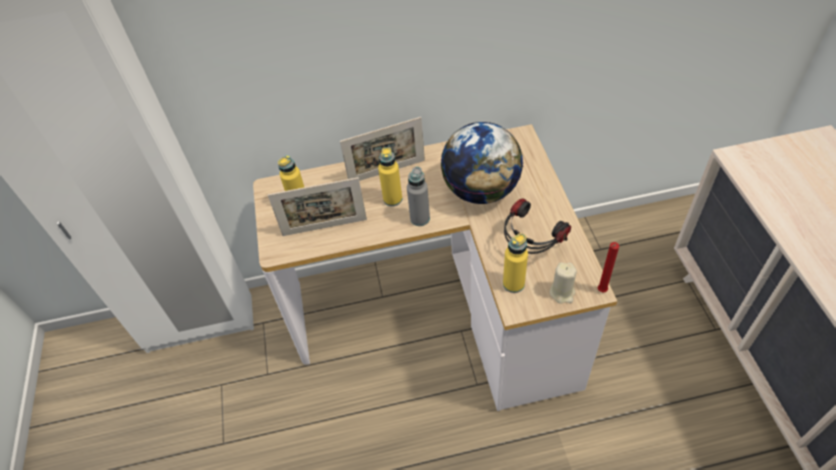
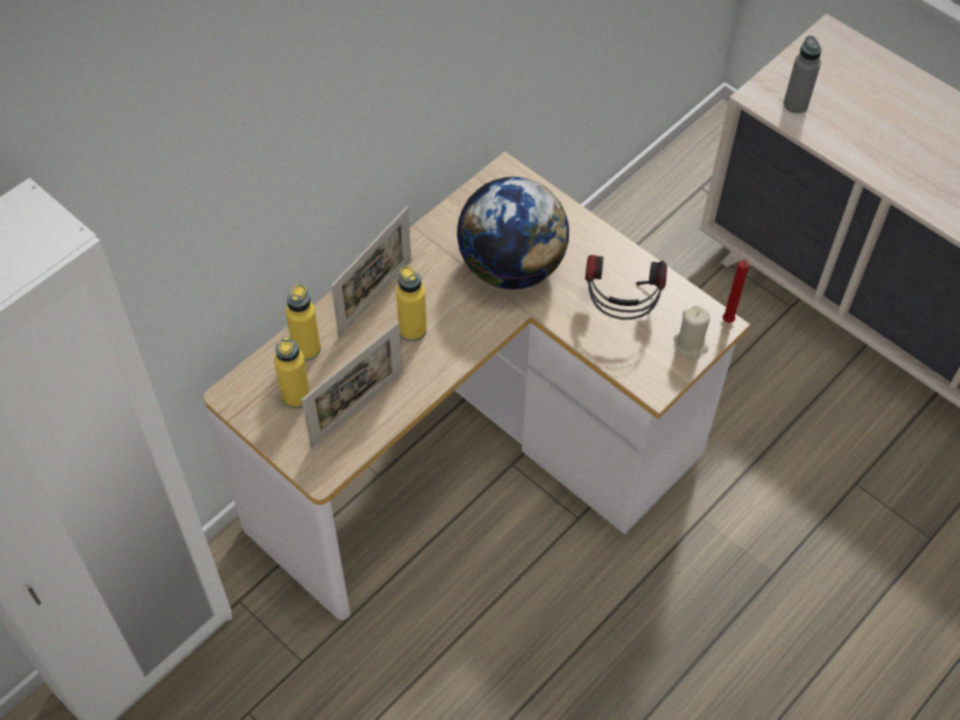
camera: 40 degrees left, 5 degrees up
(420, 218) = (466, 338): grey bottle -> grey bottle (795, 104)
(513, 284) = (633, 361): yellow bottle -> yellow bottle (306, 349)

